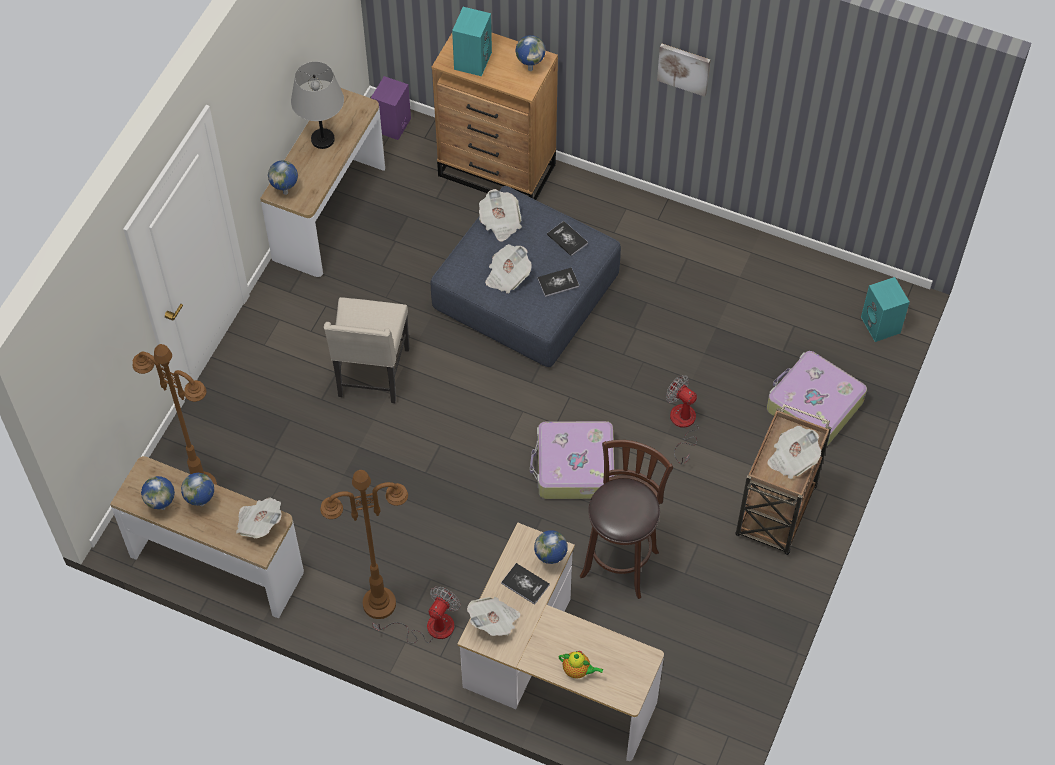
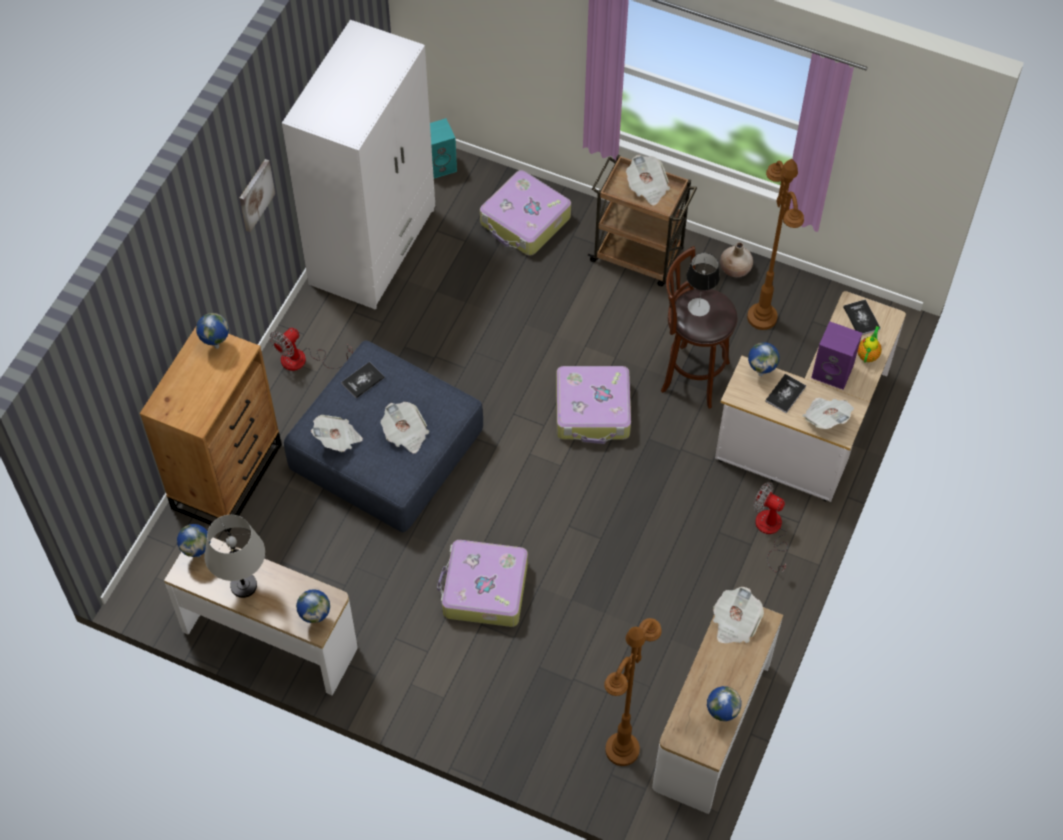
camera: 90 degrees left, 0 degrees up
(202, 504) = (715, 678): globe -> globe (198, 554)
(372, 374) = (484, 590): beige chair -> suitcase
(379, 604) = (748, 576): brown floor lamp -> brown floor lamp (762, 317)
(393, 126) = (153, 579): purple speaker -> purple speaker (833, 372)
(472, 60) = (197, 399): turquoise speaker -> none
(558, 282) = (416, 389): book -> book (861, 318)
(629, 500) = (698, 307): none -> table lamp
(682, 425) = (546, 322): fan -> fan (303, 360)
(765, 610) = (735, 269): none -> beige vase
(768, 272) = (374, 247): none -> white wardrobe

